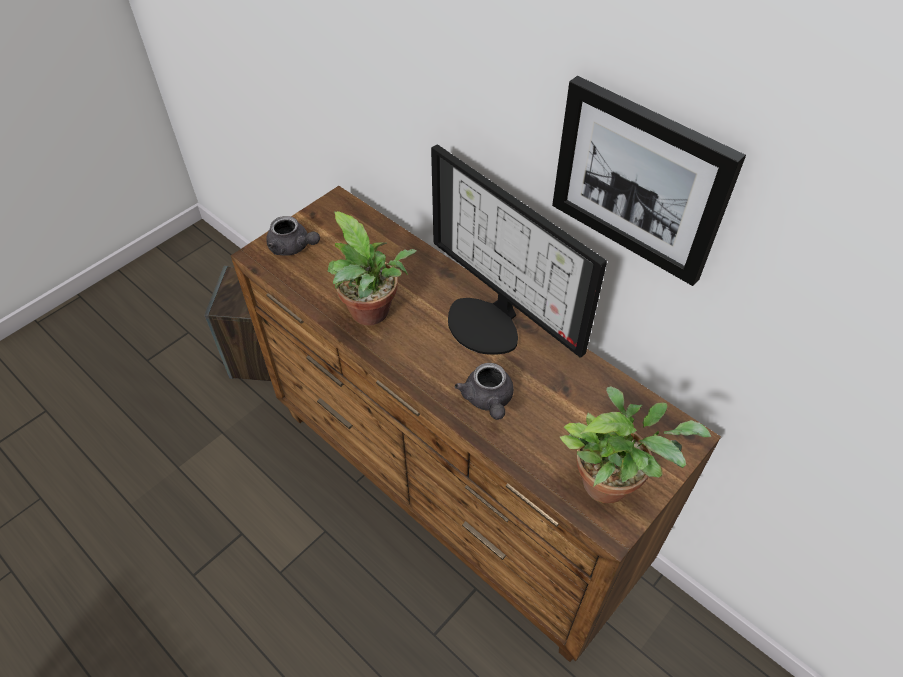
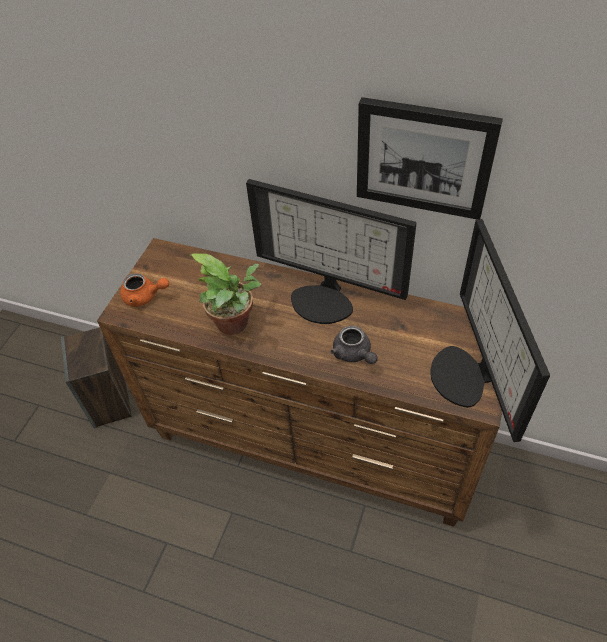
camera: 20 degrees left, 0 degrees up
(293, 247) = (144, 297): grey teapot -> orange teapot
(611, 481) = (466, 376): potted plant -> monitor

